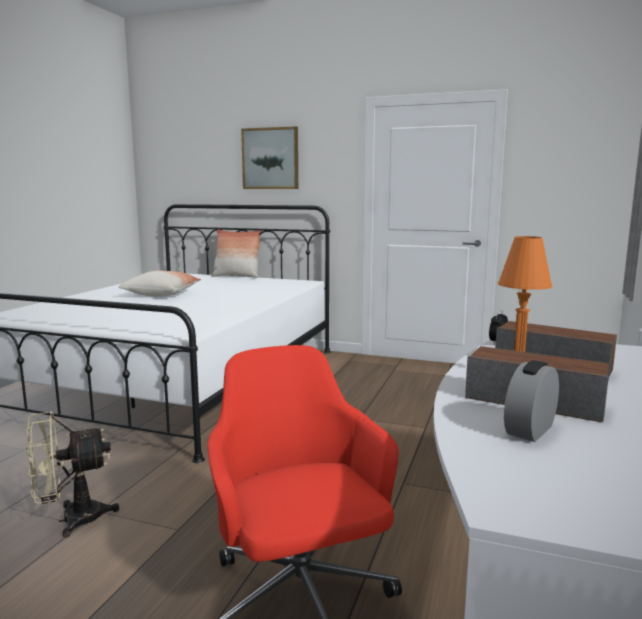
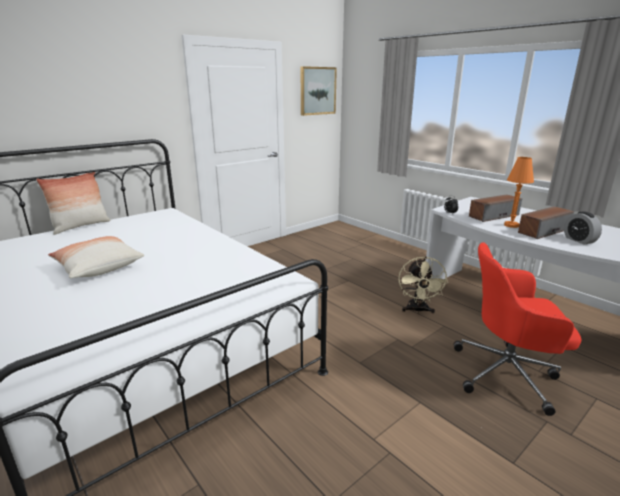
camera: 60 degrees left, 10 degrees up
(71, 519) = (378, 458): beige fan -> beige fan (417, 310)
(270, 158) = (89, 92): picture -> picture (317, 91)

